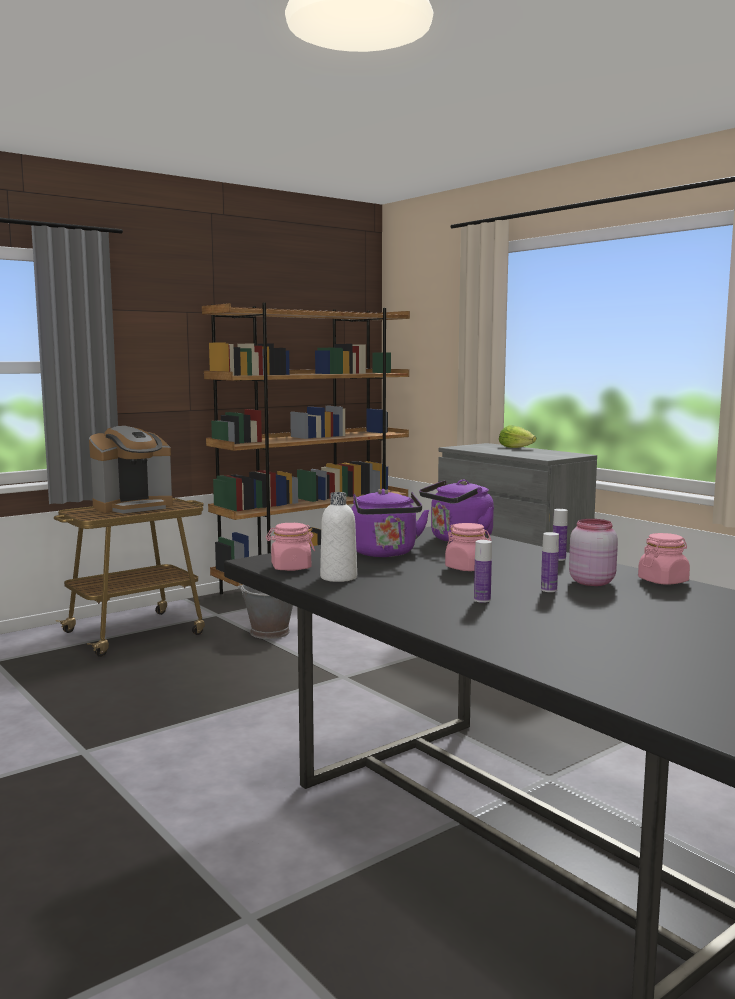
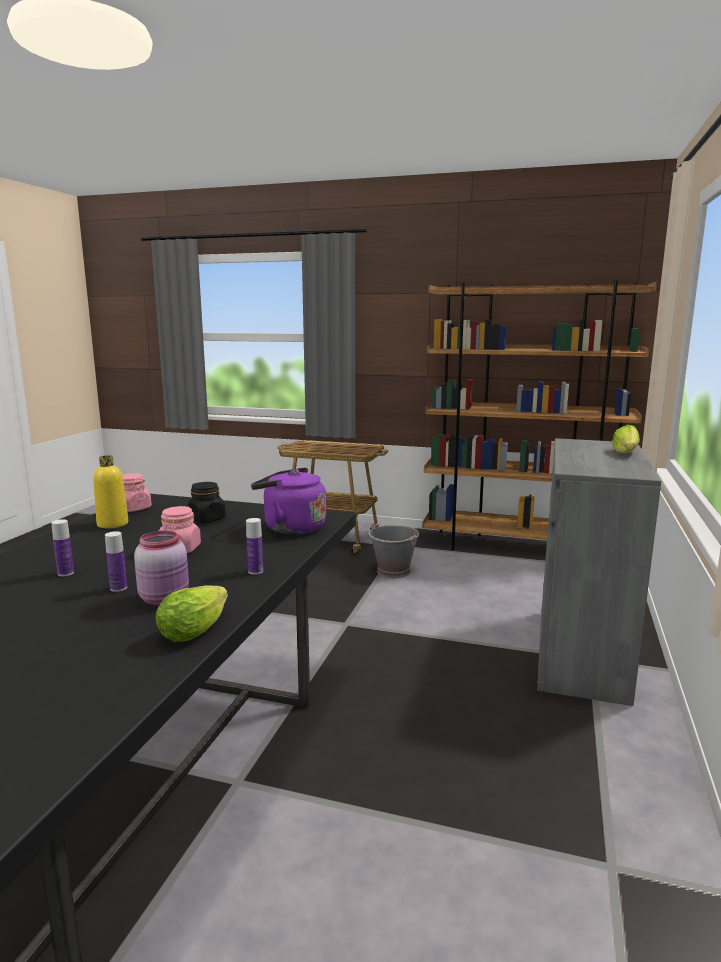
camera: 55 degrees right, 5 degrees up
(133, 507) = (335, 447): coffee machine -> none
(338, 577) = (112, 524): white bottle -> yellow bottle
(385, 553) = (207, 519): purple kettle -> black jar
(663, 581) = (197, 628): pink jar -> lettuce

